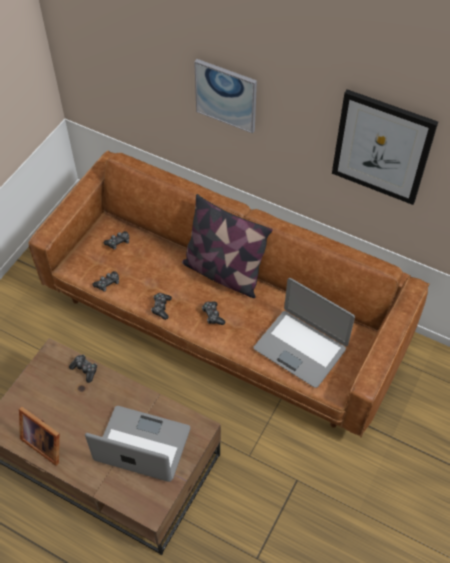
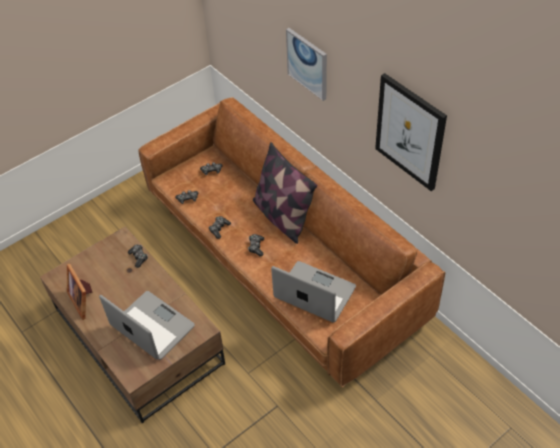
camera: 25 degrees right, 5 degrees down
(300, 348) = (314, 293): laptop -> laptop turned 150 degrees clockwise

